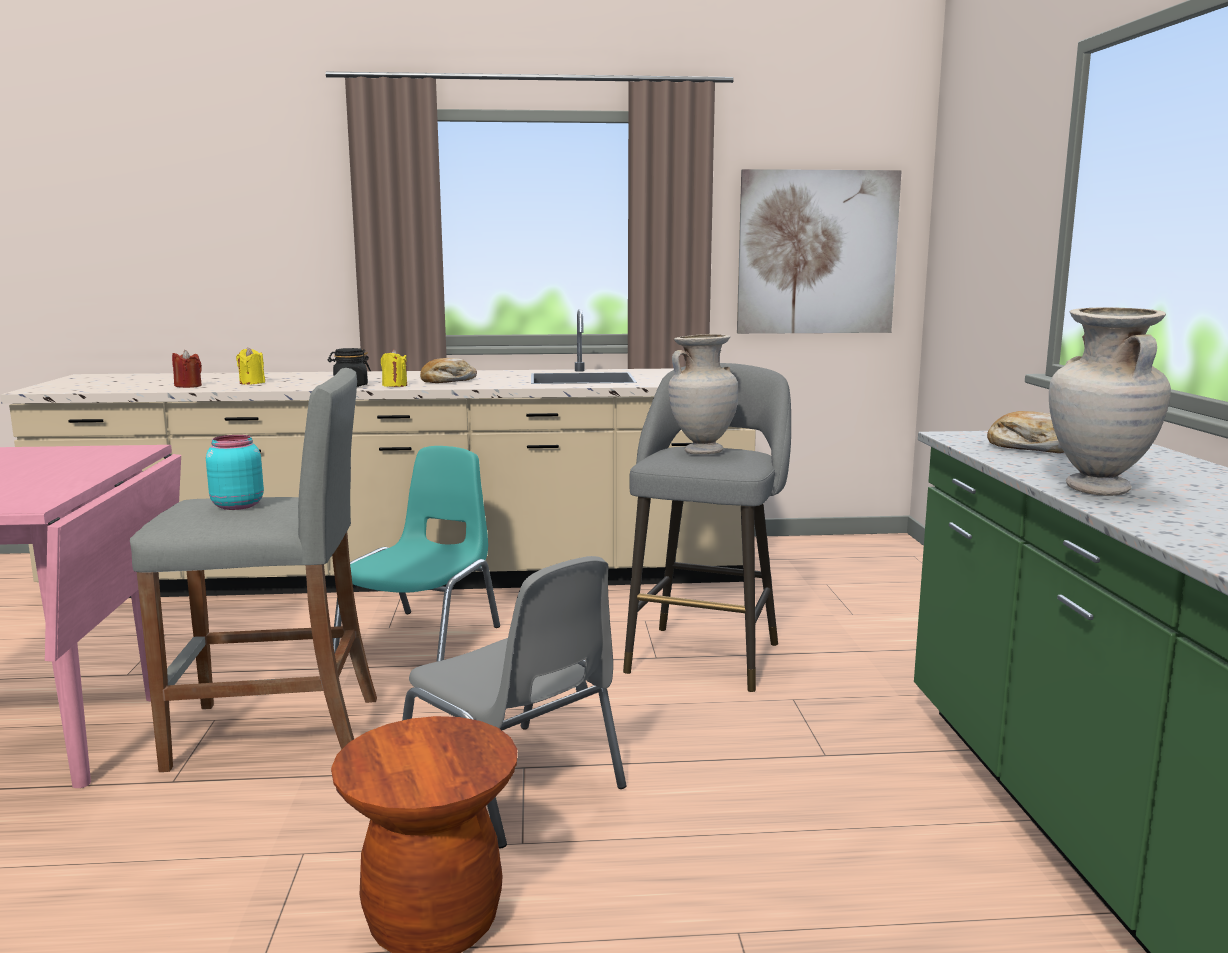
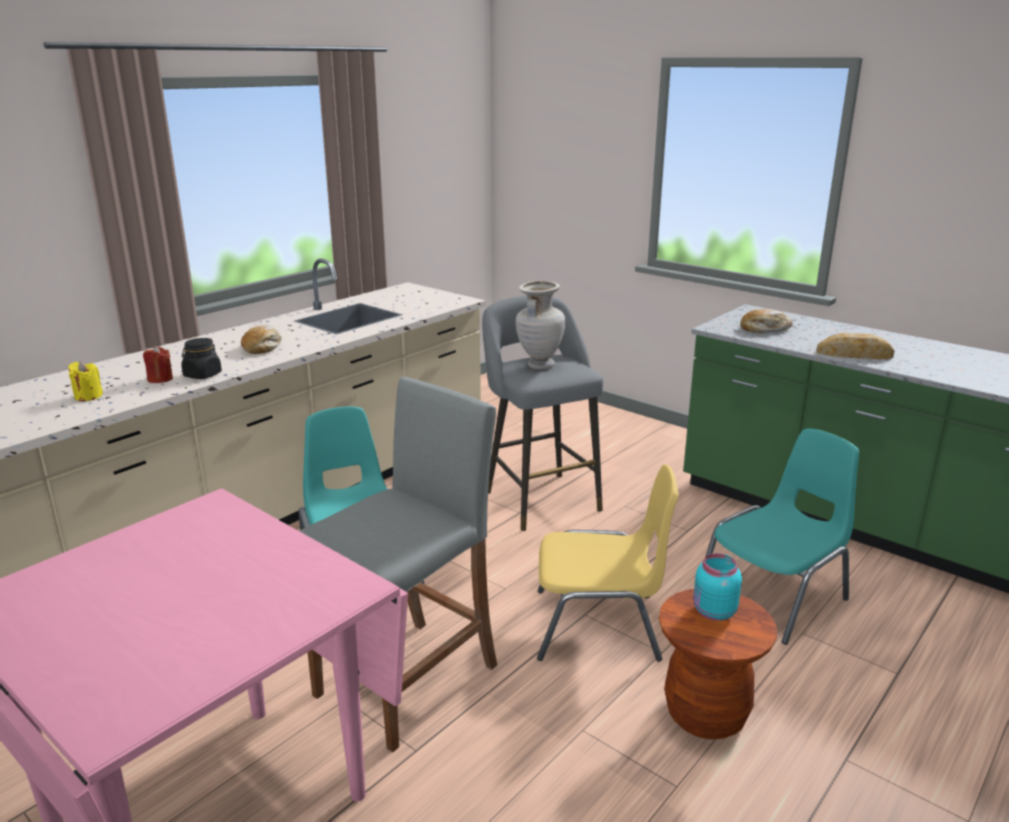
camera: 45 degrees left, 10 degrees up
(188, 386) = (35, 419): red candle -> red candle (160, 379)
(236, 505) = (381, 519): turquoise jar -> turquoise jar (713, 612)
(395, 385) = (239, 364): yellow candle -> none
(513, 784) = (599, 626): grey chair -> yellow chair
(792, 875) = (775, 595): none -> turquoise chair
(817, 252) = (434, 182): picture -> none
(1096, 489) = (854, 354): beige vase -> bread

